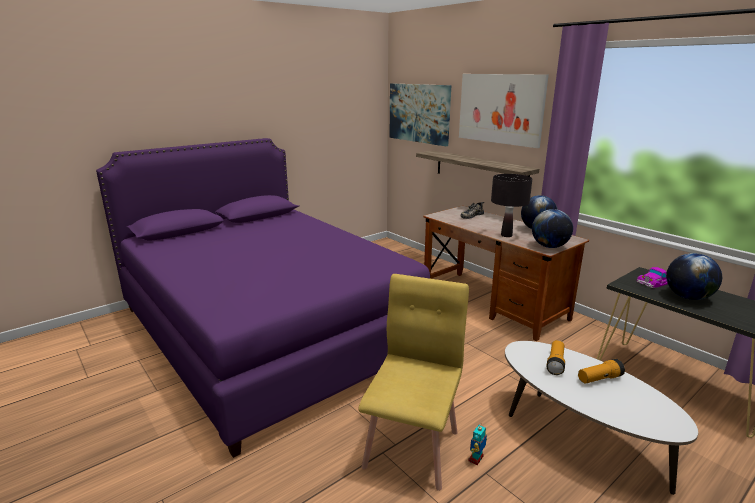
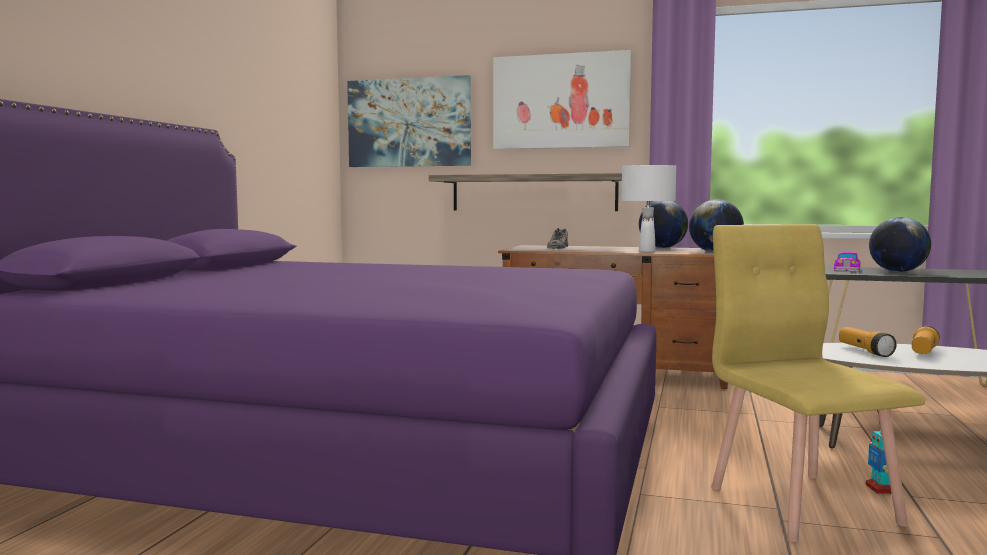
camera: 35 degrees left, 15 degrees down
(506, 235) = (647, 251): black table lamp -> white table lamp

